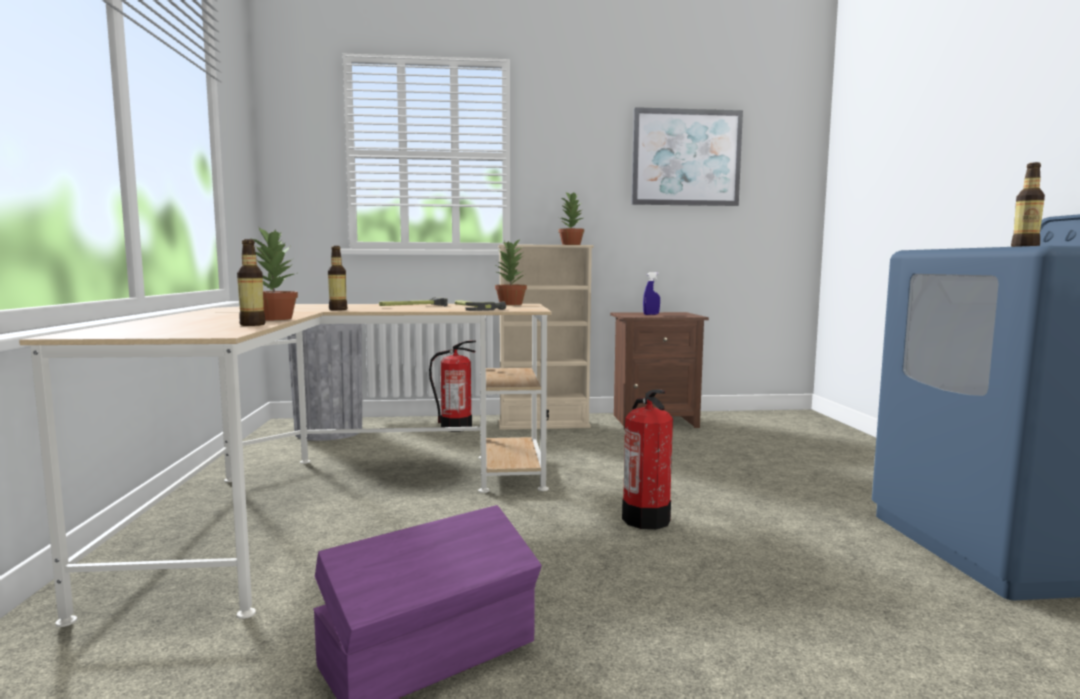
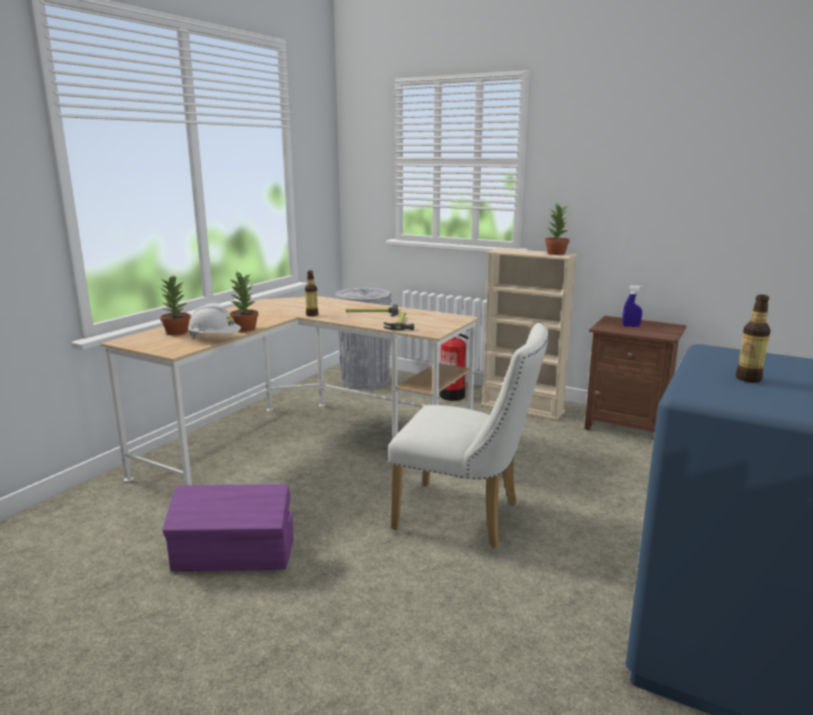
camera: 35 degrees right, 10 degrees up
(252, 325) = (215, 338): bottle -> white hard hat
(511, 304) = (449, 317): potted plant -> potted plant (176, 332)
(646, 519) = (466, 517): fire extinguisher -> white chair
(686, 158) = (705, 162): picture -> none

